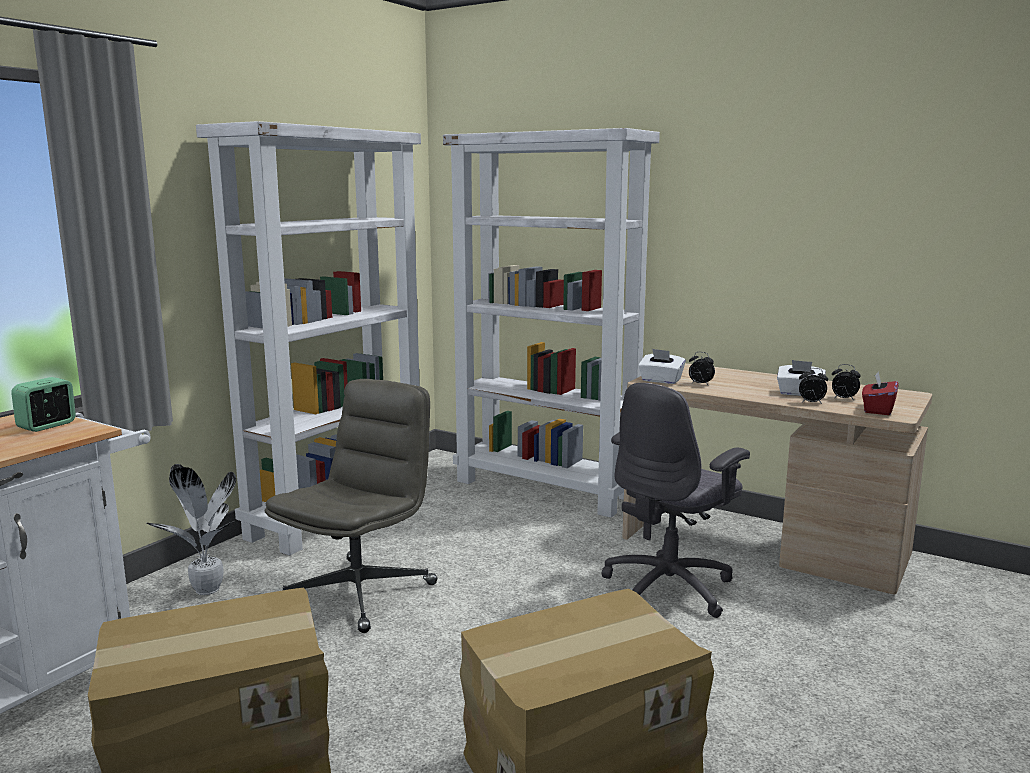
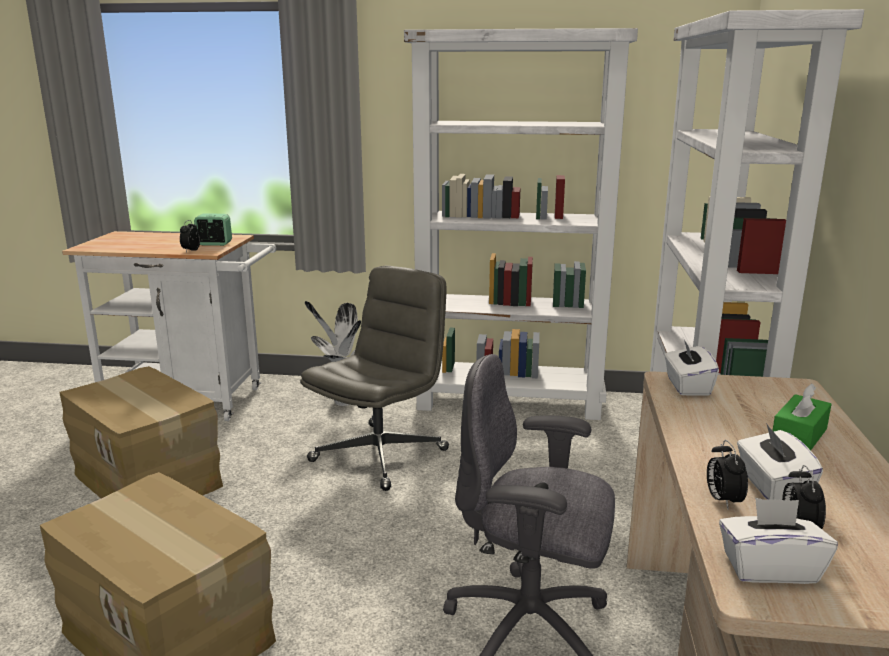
camera: 65 degrees right, 5 degrees up
(358, 592) = (380, 454): grey office chair -> grey office chair turned 60 degrees counterclockwise
(700, 384) = (708, 410): alarm clock -> alarm clock (191, 251)
(744, 378) = (799, 435): none -> green tissue box
(877, 409) = (769, 568): red tissue box -> white tissue box

